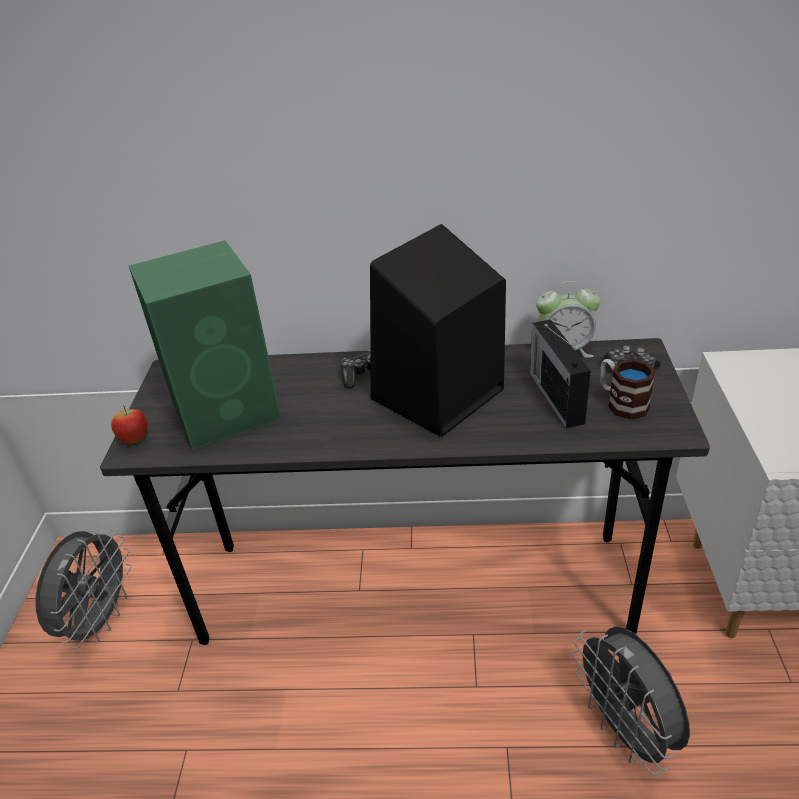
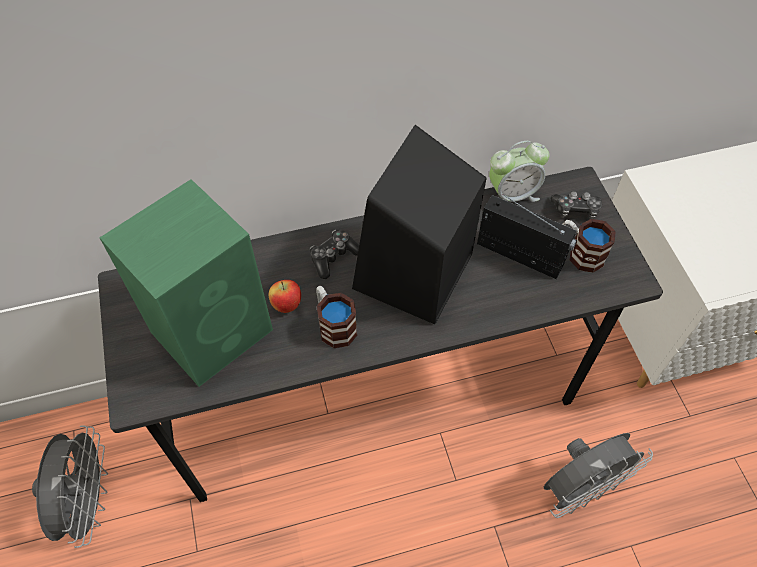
camera: 20 degrees left, 20 degrees up
(135, 440) = (131, 386): apple -> apple (287, 305)
(340, 423) = (334, 325): none -> mug
(555, 396) = (521, 255): radio -> radio turned 150 degrees clockwise
(625, 730) = (580, 488): grey fan -> grey fan turned 75 degrees counterclockwise

